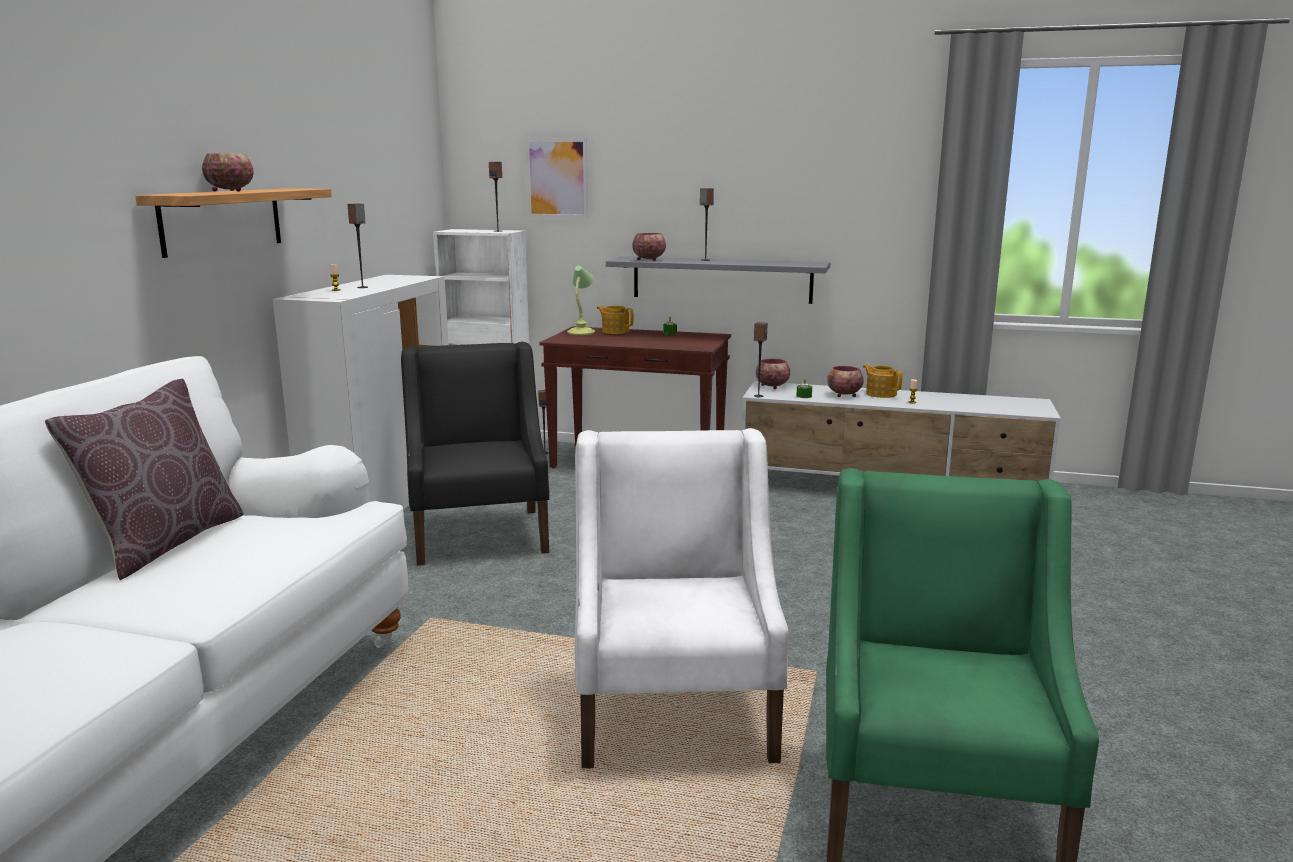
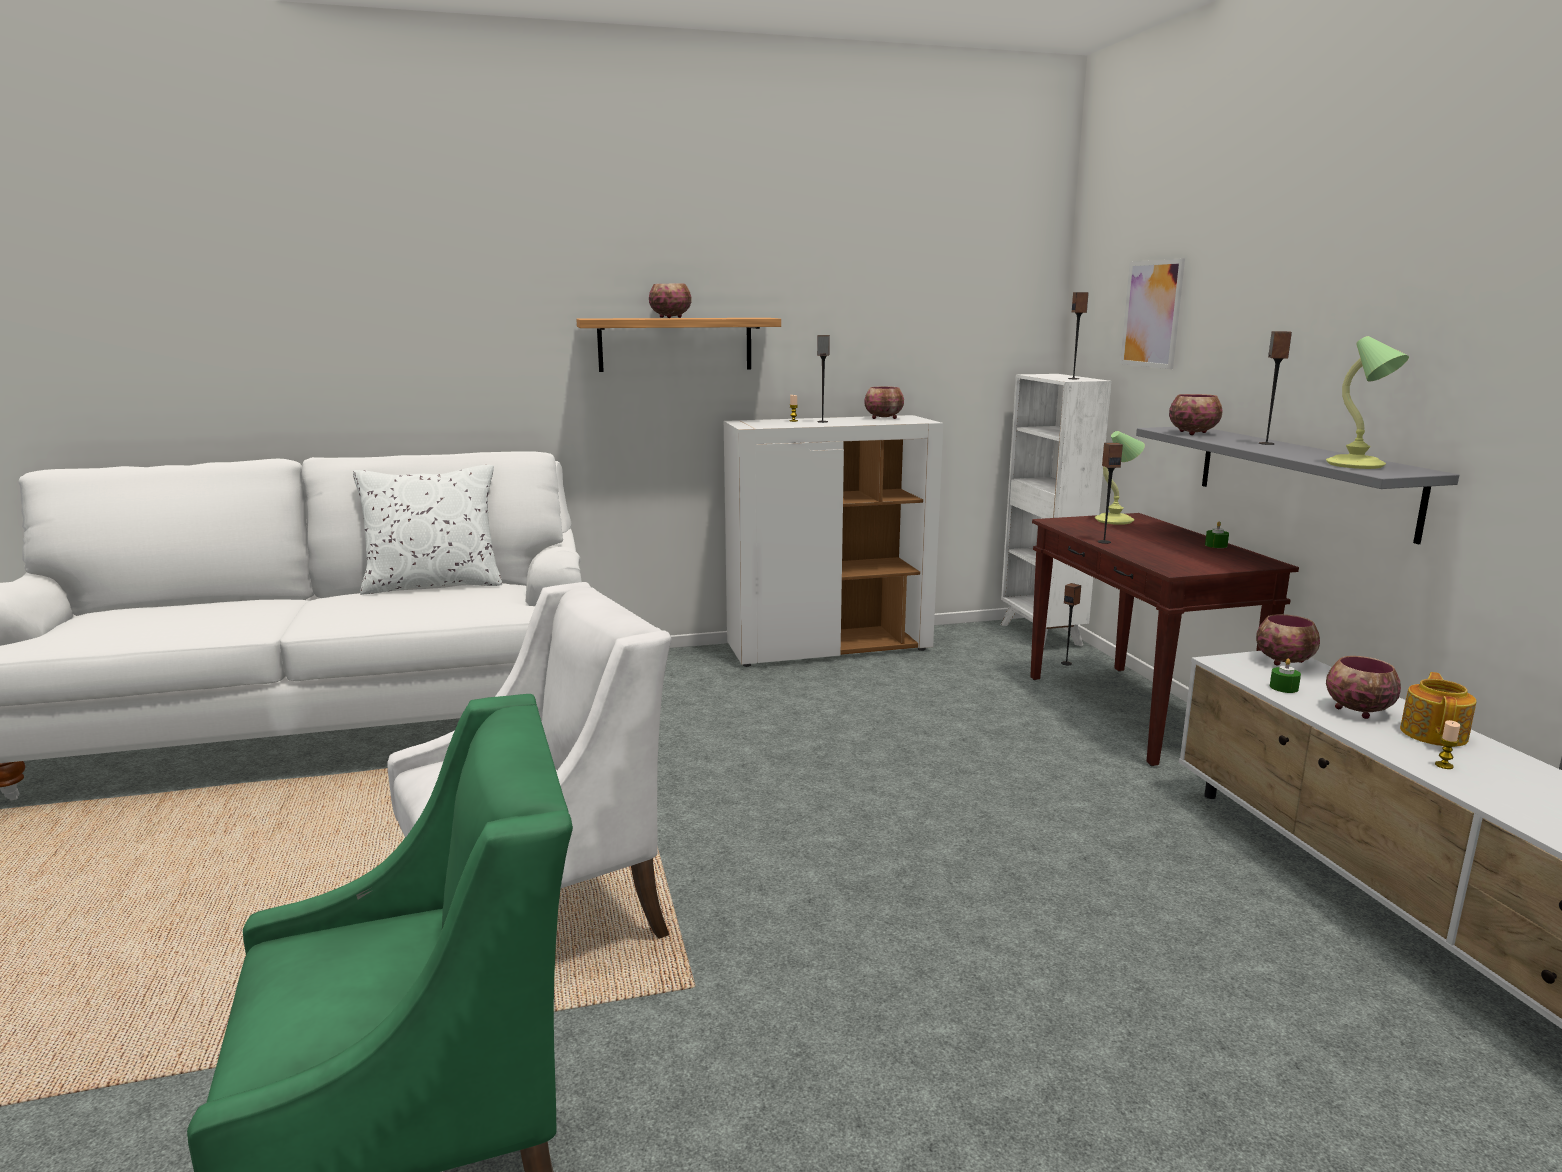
camera: 60 degrees right, 0 degrees up
(165, 543) = (434, 585): brown pillow -> white pillow
(388, 279) = (884, 418): none -> bowl
(480, 535) = (819, 704): black armchair -> none
(615, 331) = (1158, 528): teapot -> none
(758, 396) = (1216, 663): speaker -> speaker (1104, 542)
(789, 263) = (1356, 465): none -> table lamp

